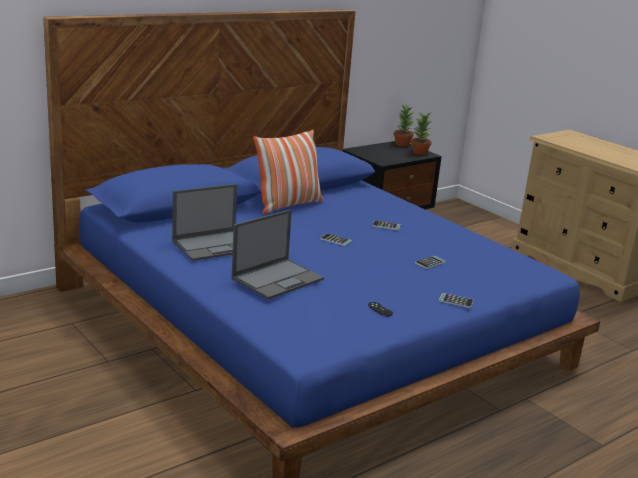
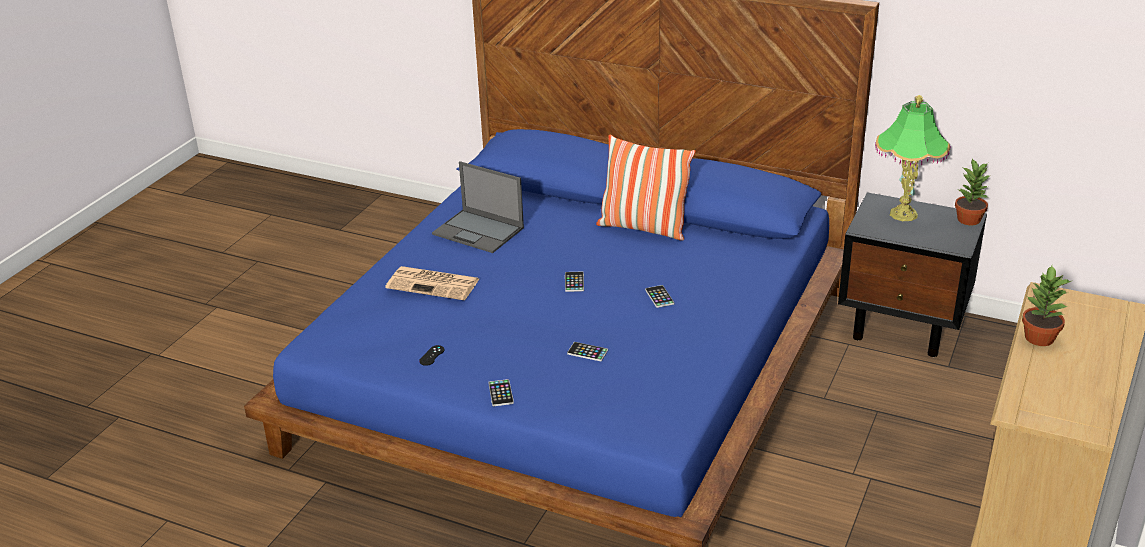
camera: 65 degrees right, 10 degrees up
(278, 278) = (434, 284): laptop -> newspaper
(378, 151) = (903, 214): none -> table lamp
(420, 152) = (953, 241): potted plant -> potted plant (1039, 338)

